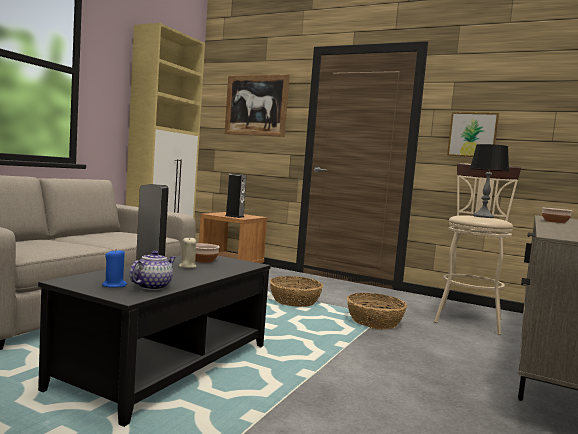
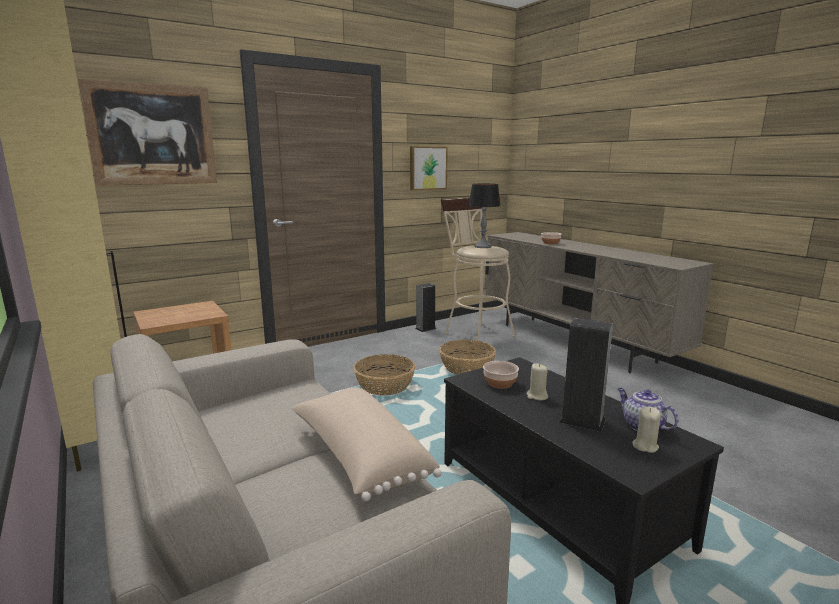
camera: 60 degrees left, 10 degrees up
(77, 246) = (359, 457): none -> beige pillow
(114, 285) = (645, 446): blue candle -> beige candle
(234, 216) = (195, 315): speaker -> speaker (425, 328)

